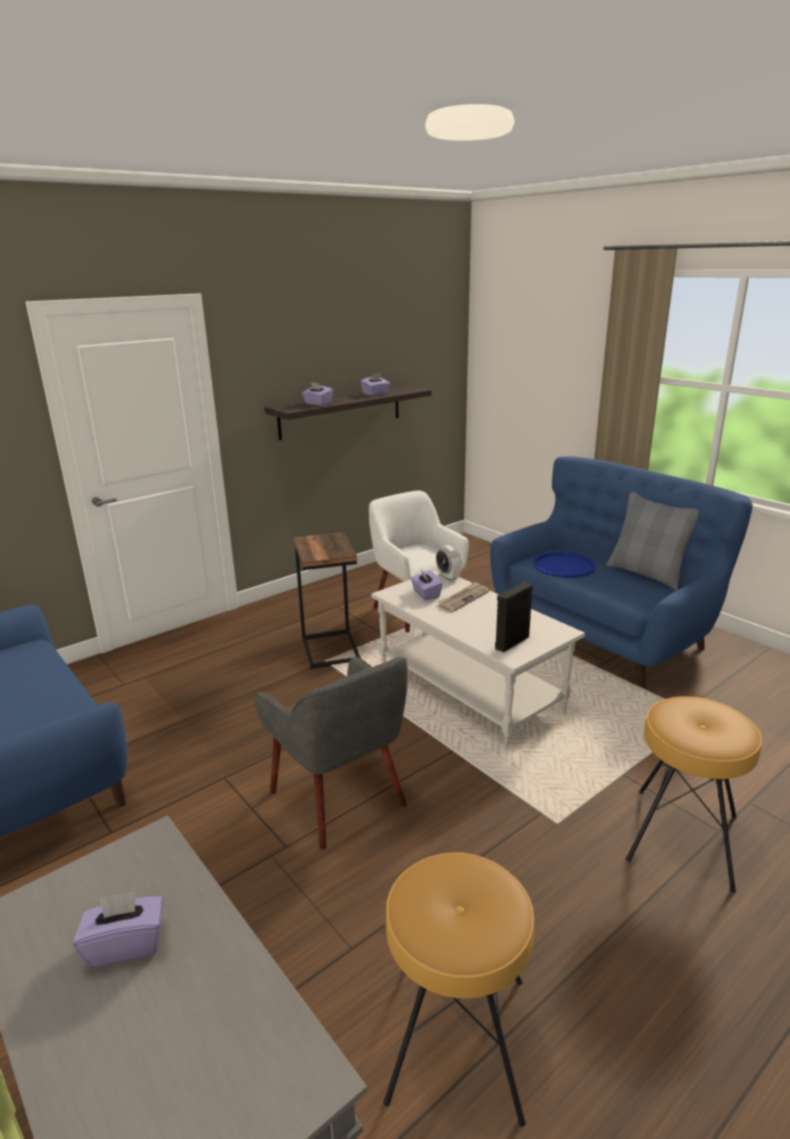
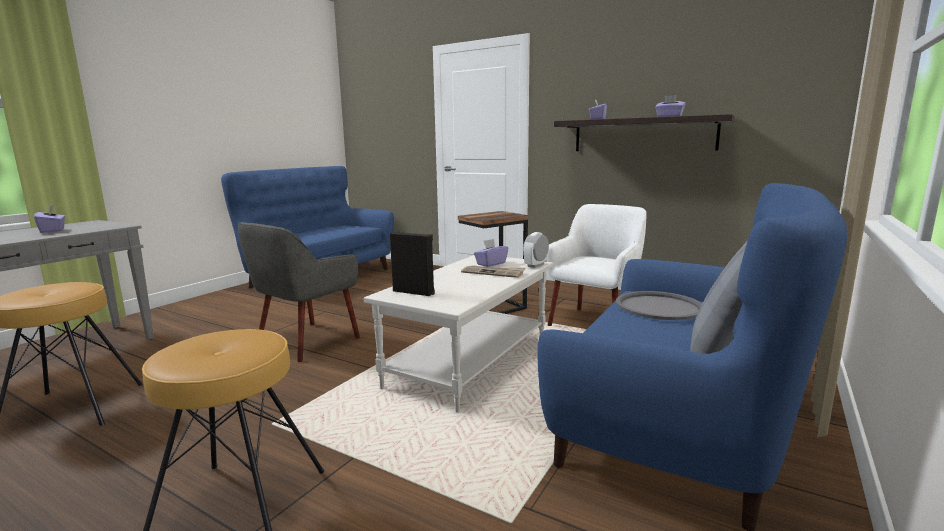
camera: 70 degrees right, 10 degrees down
(564, 566) = (659, 307): blue tray -> grey tray

